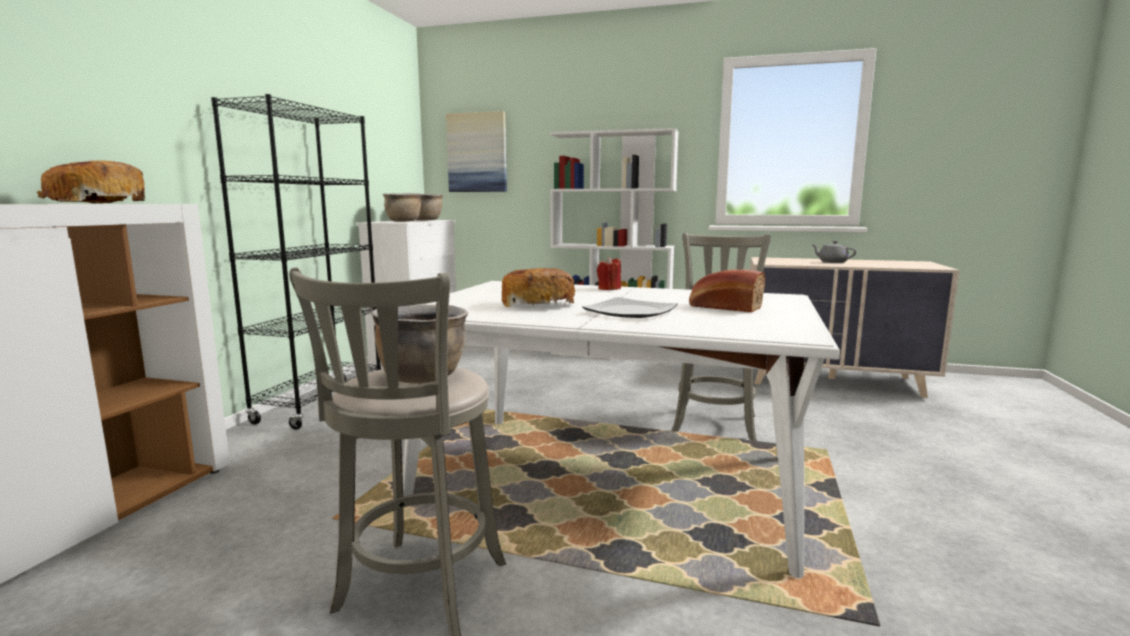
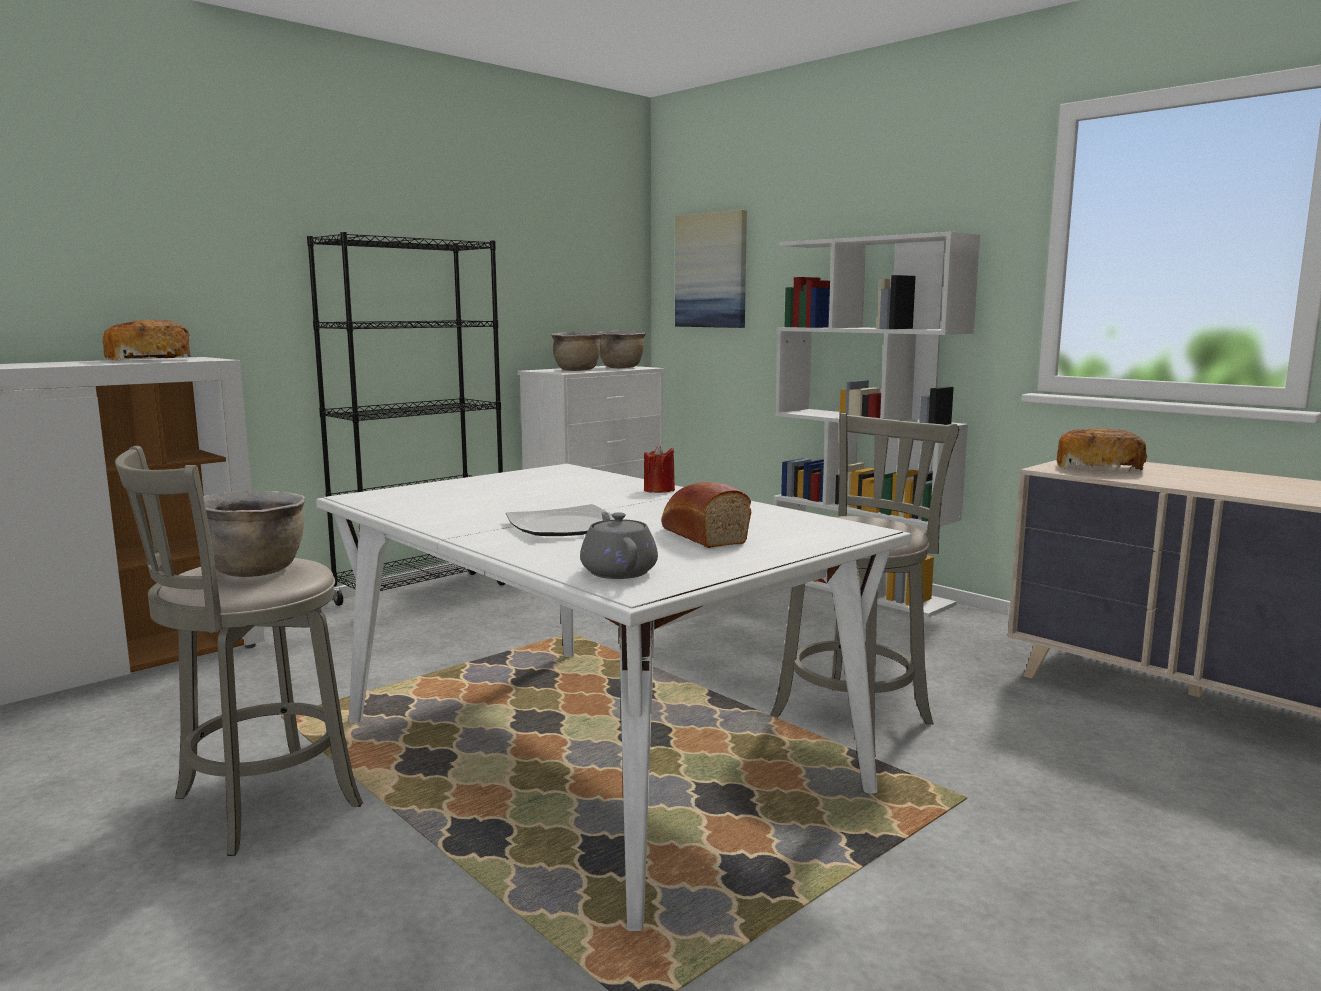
camera: 30 degrees right, 0 degrees up
(536, 304) = (503, 502): bread -> bread (1097, 467)
(832, 262) = (1190, 477): grey teapot -> grey teapot (618, 571)

